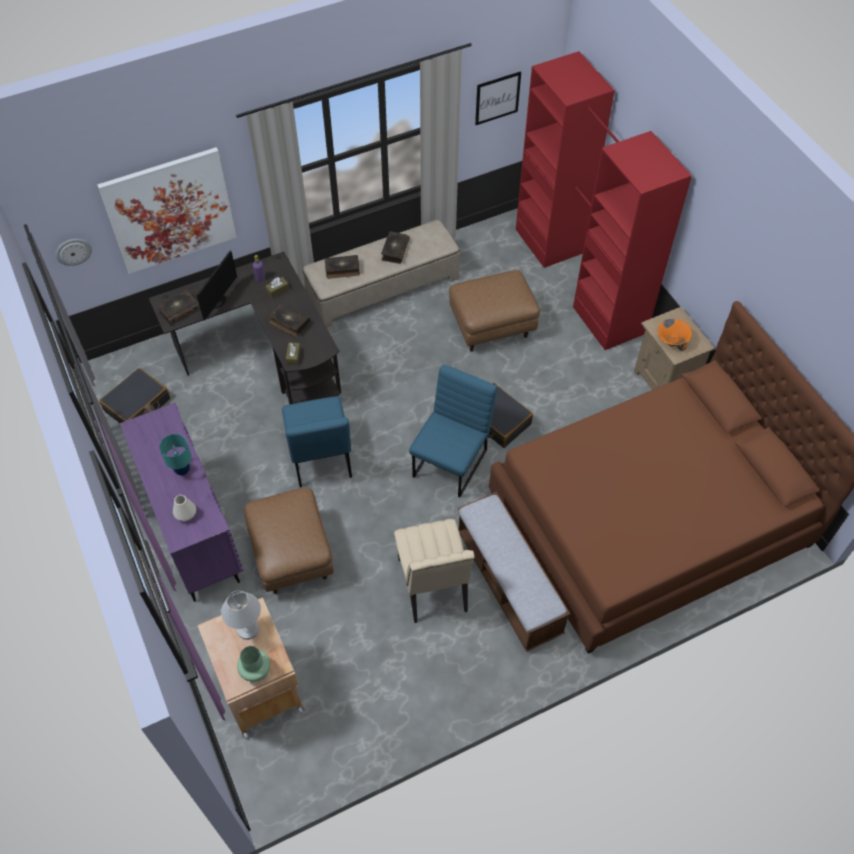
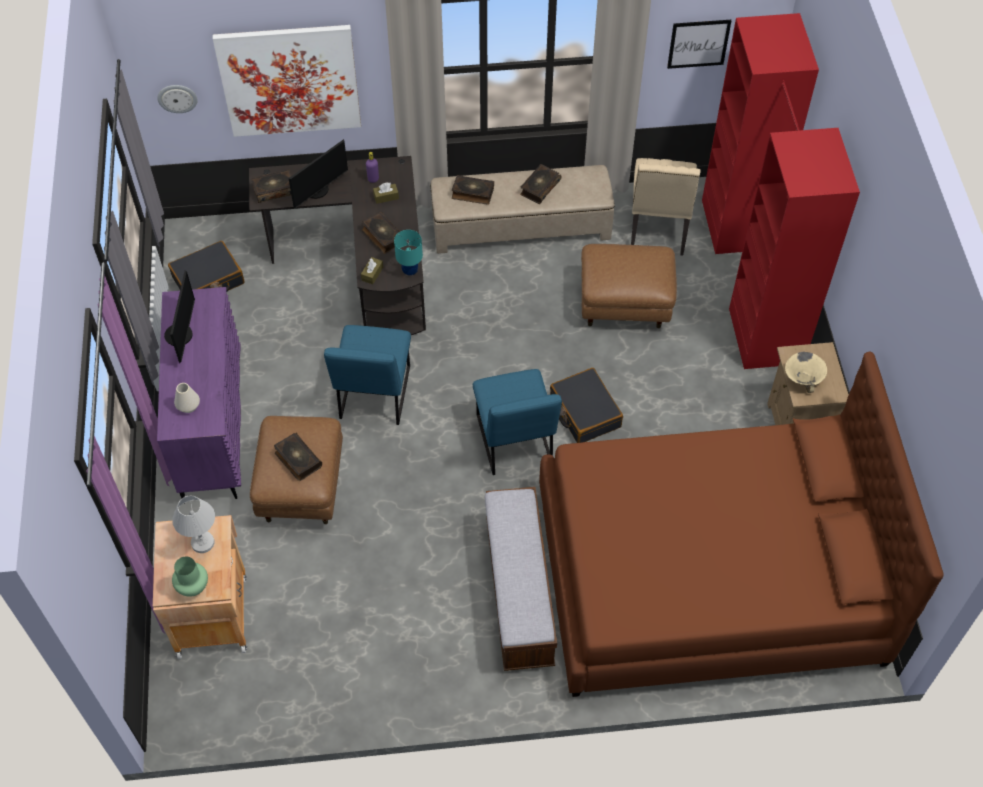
camera: 20 degrees right, 0 degrees up
(153, 455) = (182, 335): none -> monitor
(183, 470) = (204, 360): turquoise table lamp -> turquoise table lamp (410, 271)
(291, 532) = (297, 460): none -> book
(432, 584) = (435, 566): beige chair -> beige chair (658, 225)
(451, 461) = (514, 441): blue chair -> blue chair turned 120 degrees clockwise
(672, 341) = (803, 378): orange bowl -> beige bowl

